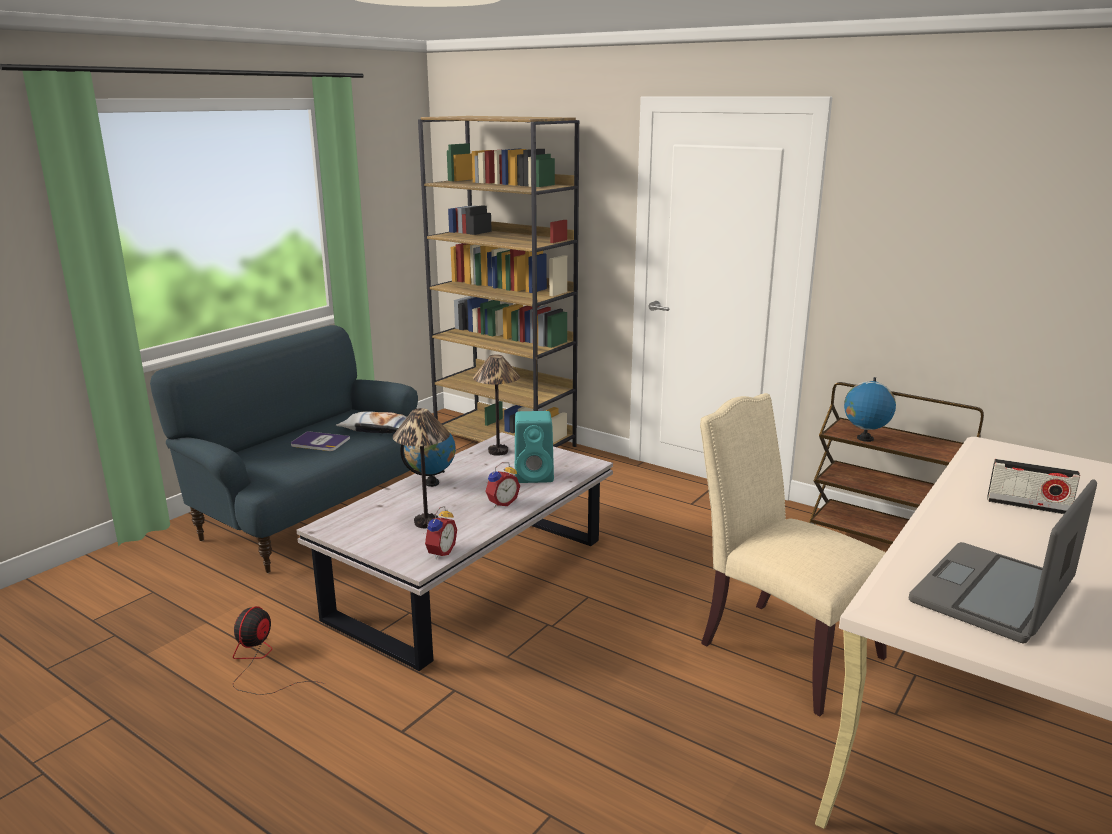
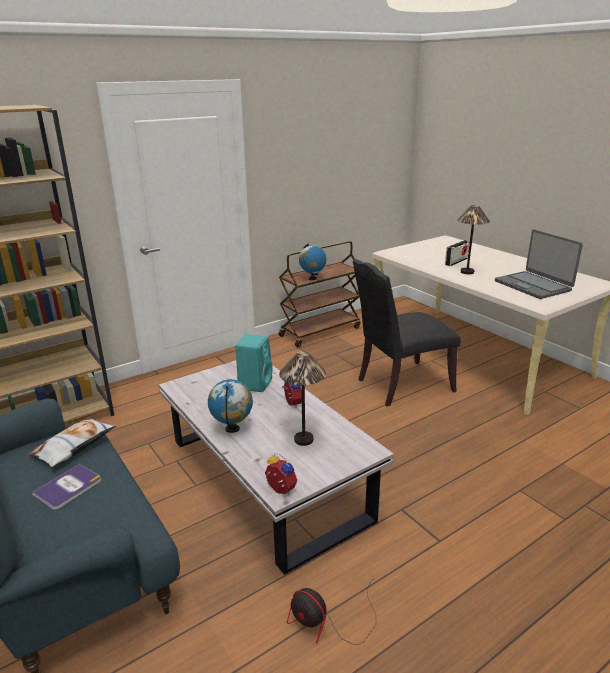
camera: 70 degrees left, 5 degrees up
(439, 552) = (355, 439): alarm clock -> alarm clock (279, 491)
(498, 451) = (197, 391): table lamp -> table lamp (467, 272)
(782, 649) = (400, 385): beige chair -> black chair

